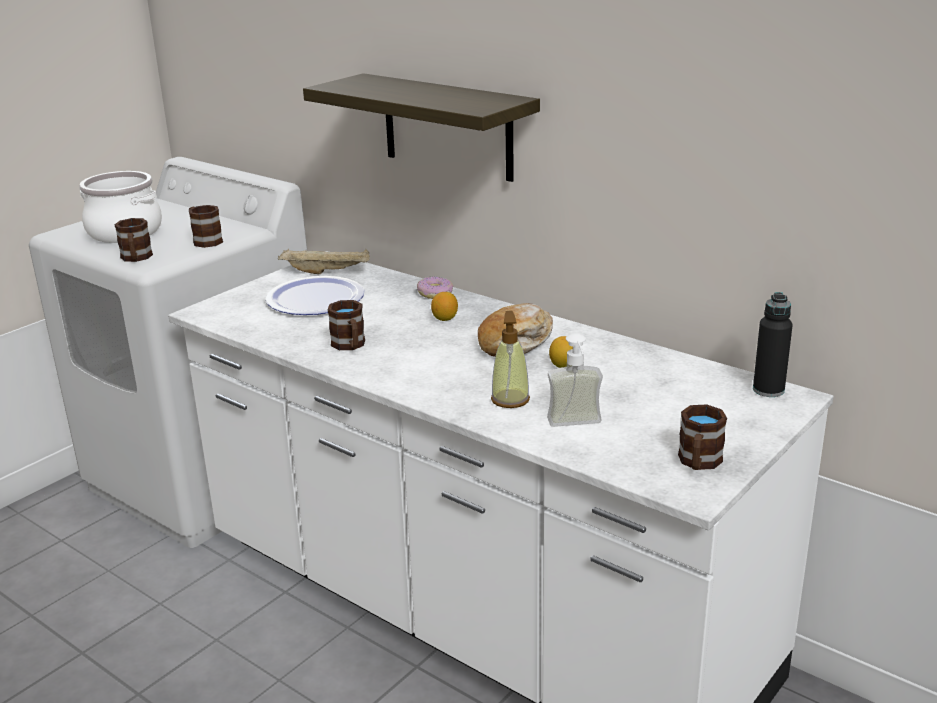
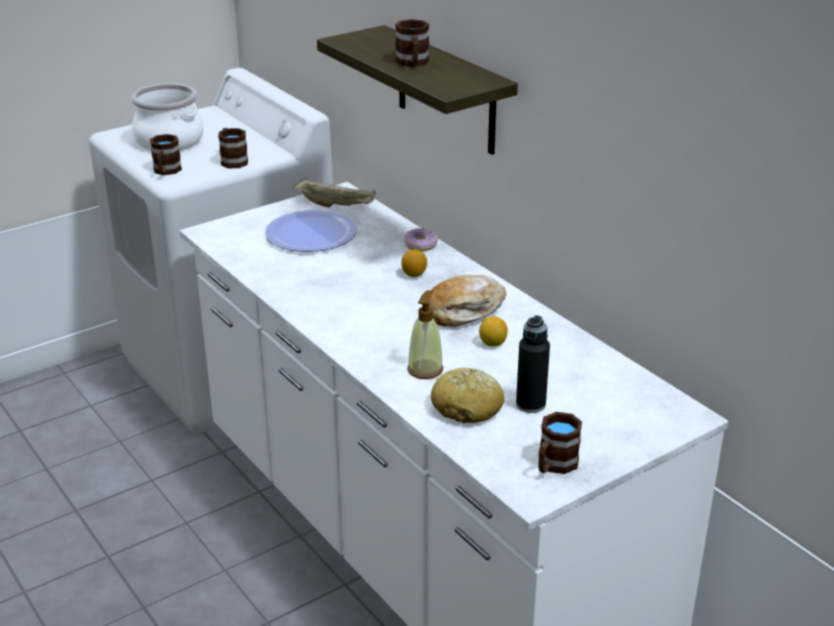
camera: 15 degrees right, 5 degrees up
(350, 346) = (316, 289): brown mug -> brown mug (413, 63)
(576, 426) = (467, 407): soap dispenser -> bread
(768, 390) = (668, 404): black bottle -> black bottle (530, 404)

